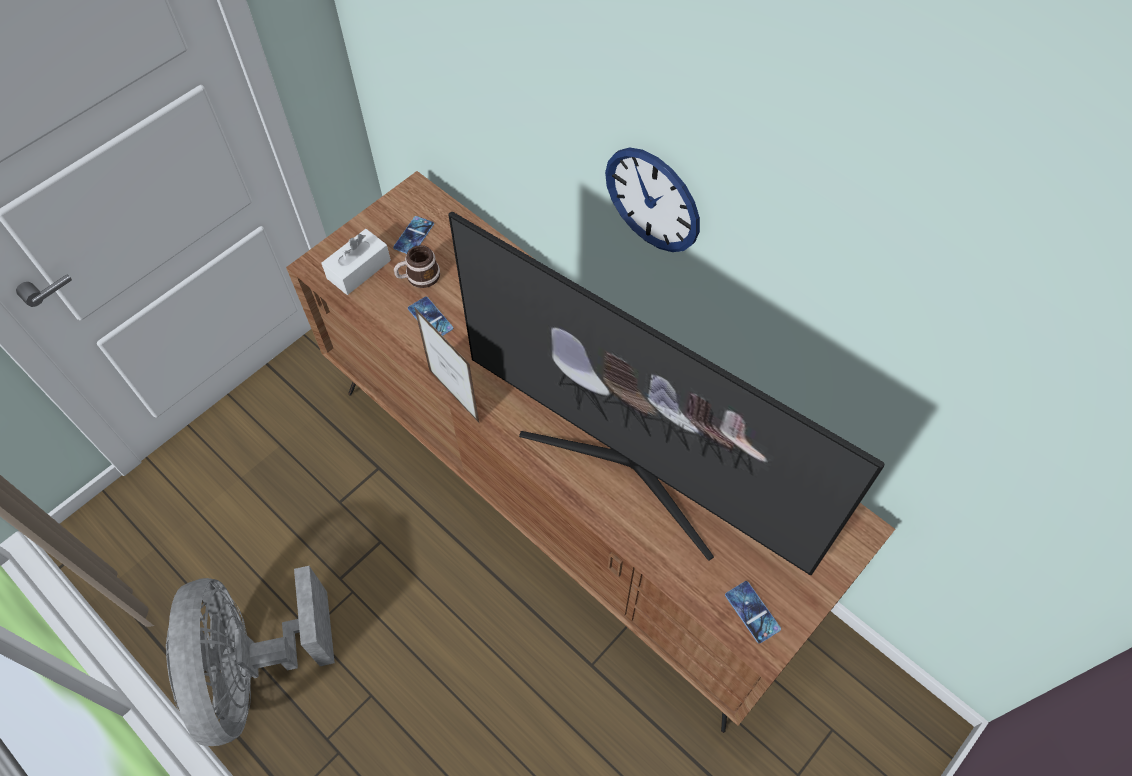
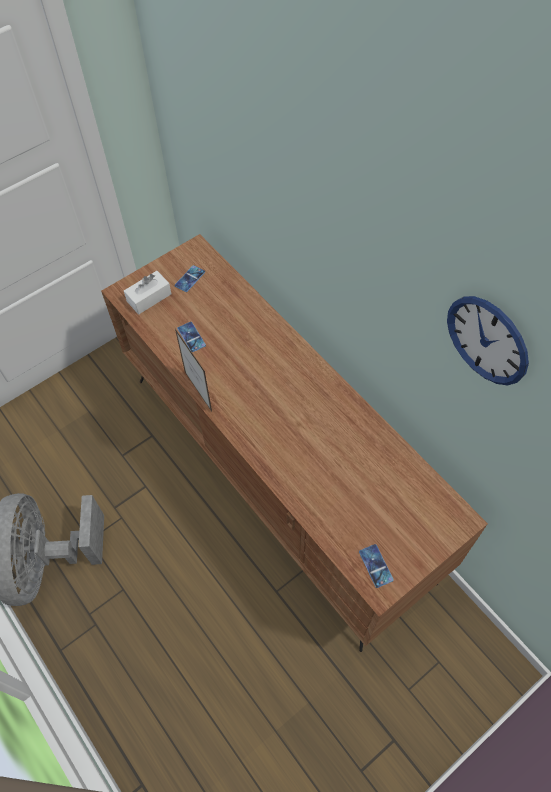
camera: 10 degrees right, 0 degrees up
(418, 277) = (188, 307): mug -> none
(632, 466) = (311, 455): television -> none
(652, 200) = (341, 274): wall clock -> wall clock (487, 340)

